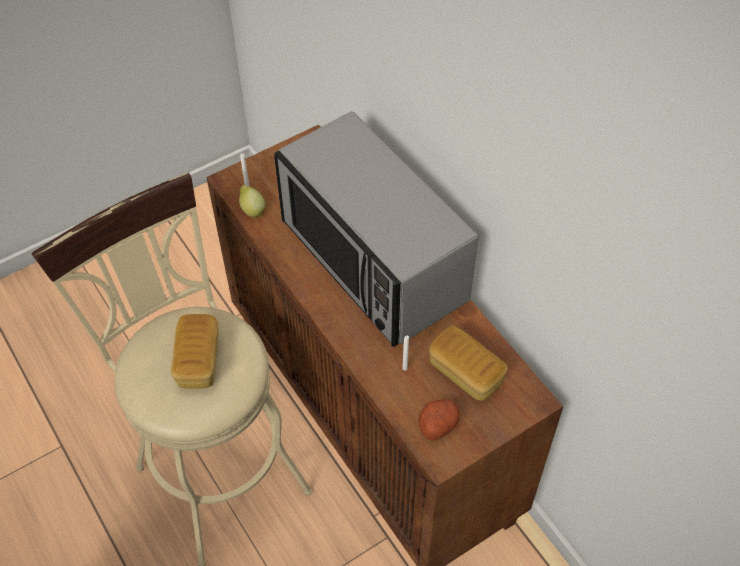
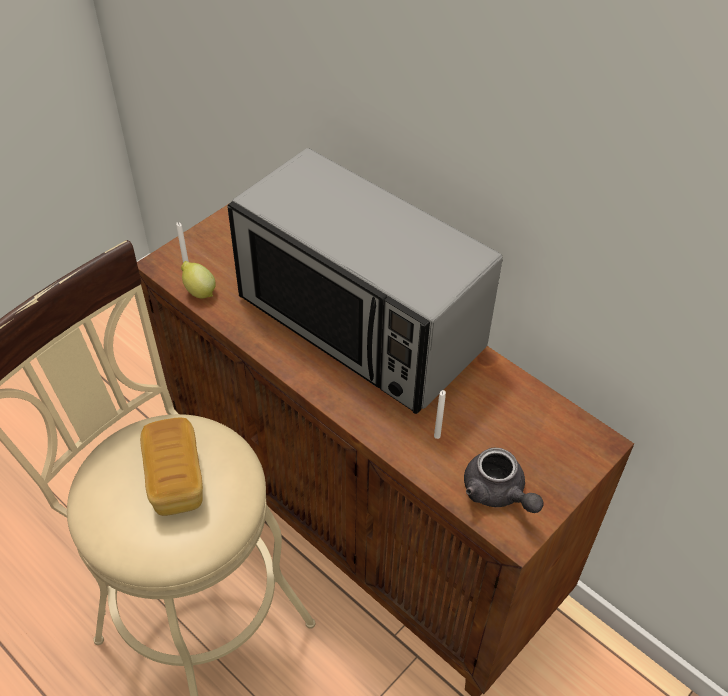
camera: 15 degrees left, 5 degrees down
(437, 424) = (498, 493): potato -> grey teapot
(465, 373) = (510, 427): bread -> none

